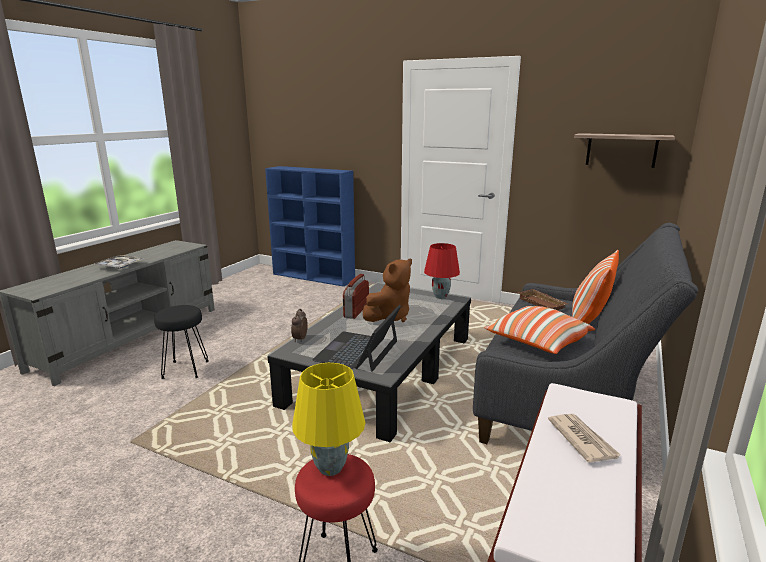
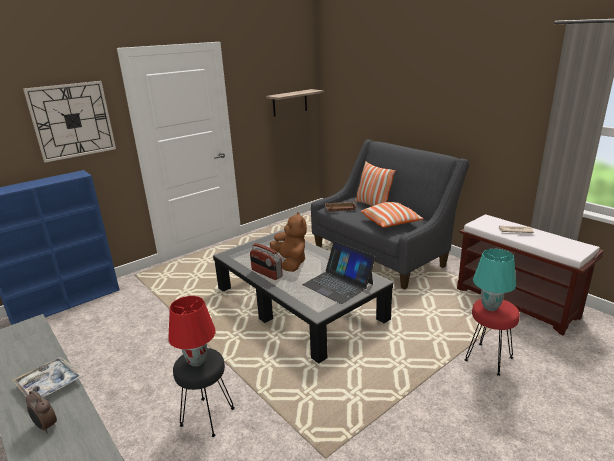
camera: 65 degrees left, 5 degrees up
(299, 339) = (300, 305): alarm clock -> alarm clock (46, 426)
(331, 468) = (490, 307): yellow table lamp -> turquoise table lamp
(354, 125) = (72, 120): none -> wall clock
(441, 296) = (272, 238): red table lamp -> red table lamp (197, 361)

